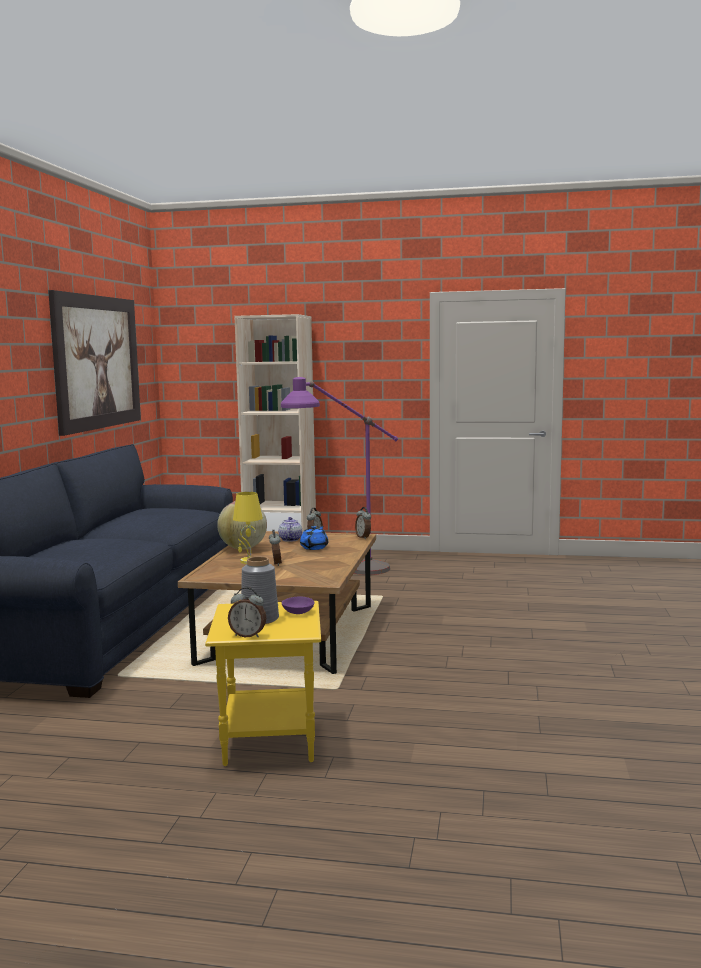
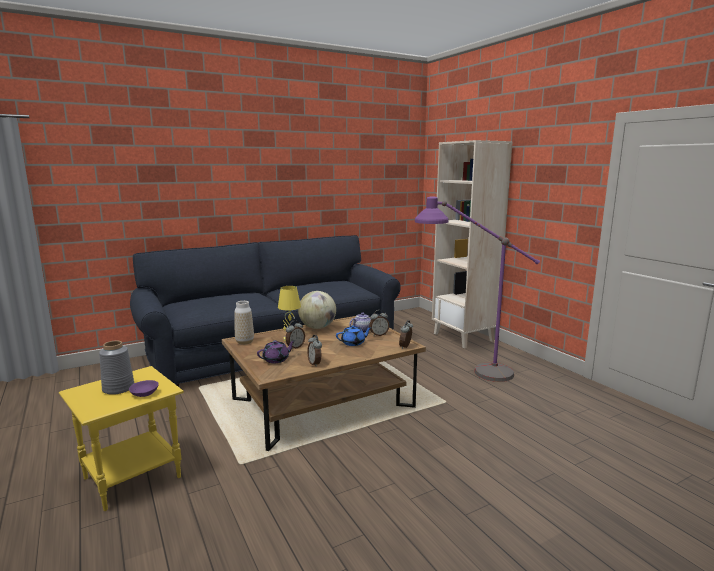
camera: 50 degrees right, 5 degrees up
(97, 362) = (342, 176): picture -> none
(212, 575) = (244, 342): none -> vase
(248, 635) = (77, 398): alarm clock -> alarm clock (315, 363)
(292, 574) = (276, 360): none -> purple teapot

